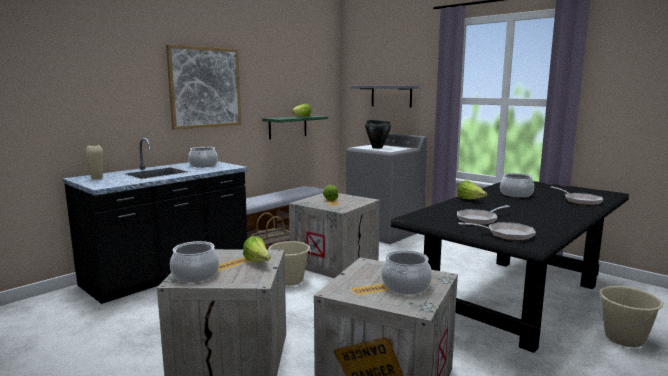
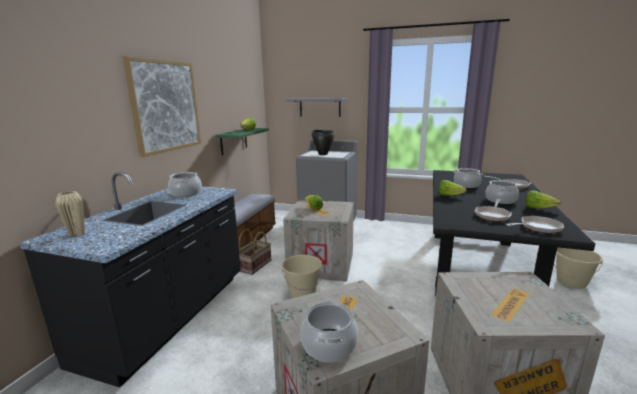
camera: 25 degrees left, 5 degrees up
(258, 262) = (365, 304): lettuce -> lettuce (538, 208)
(406, 286) = (524, 298): cooking pot -> cooking pot (501, 200)

